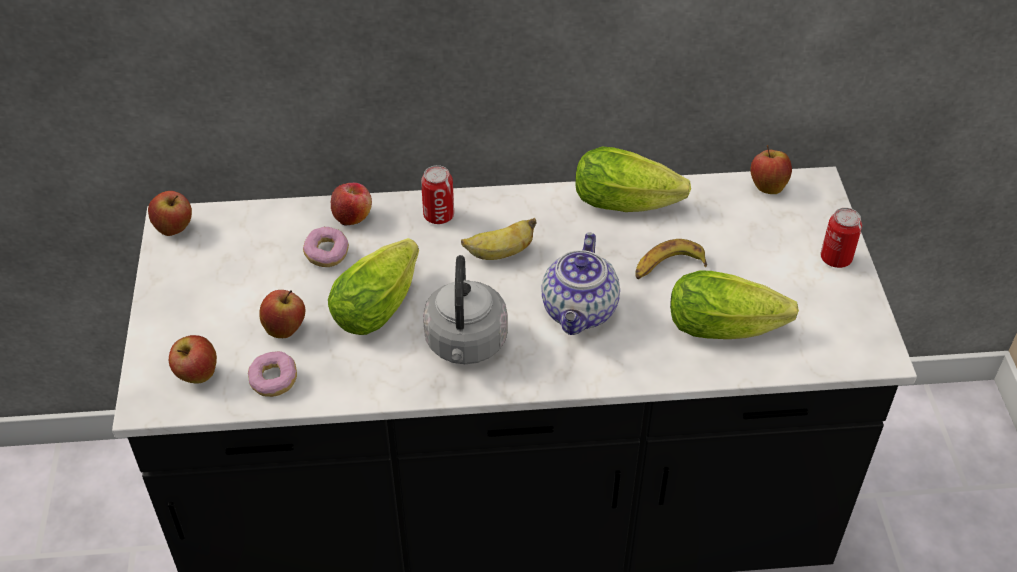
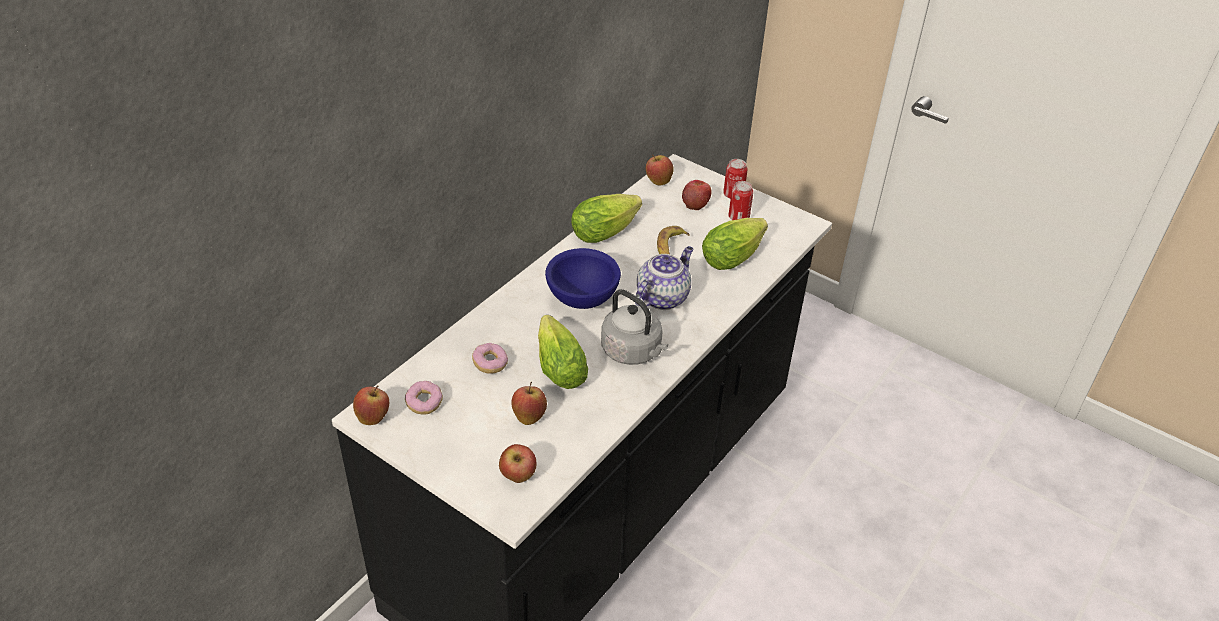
camera: 50 degrees left, 5 degrees down
(274, 381) = (565, 445): donut -> donut (424, 403)
(352, 216) = (473, 335): apple -> apple (695, 204)
(438, 215) = (521, 302): can -> can (738, 217)
(500, 253) = (582, 298): banana -> blue bowl
(580, 312) = (662, 297): teapot -> teapot turned 105 degrees counterclockwise

